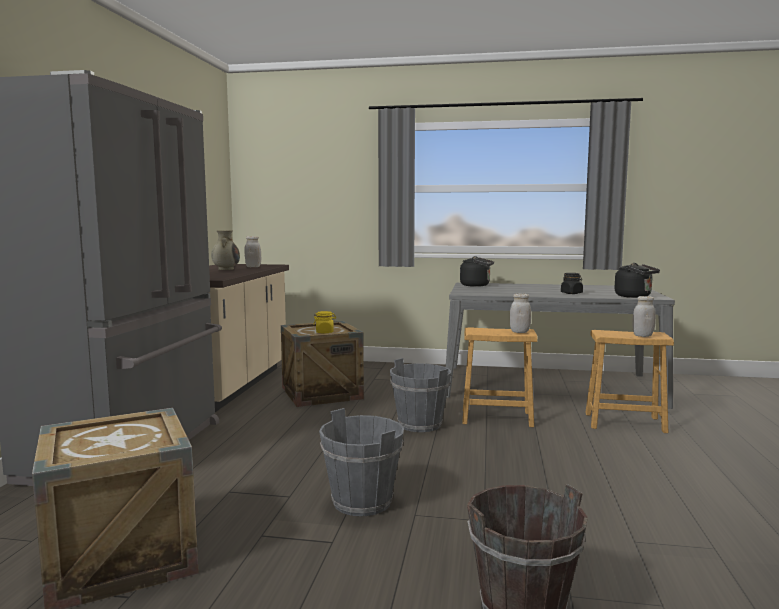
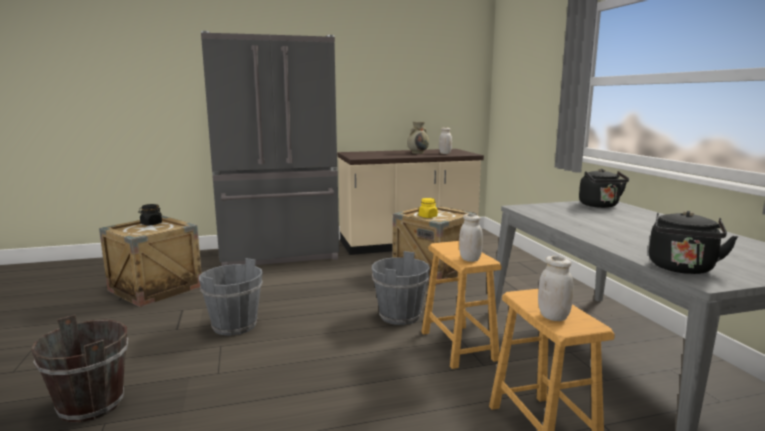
camera: 65 degrees right, 5 degrees up
(571, 293) = (630, 239): black jar -> black jar (151, 224)

